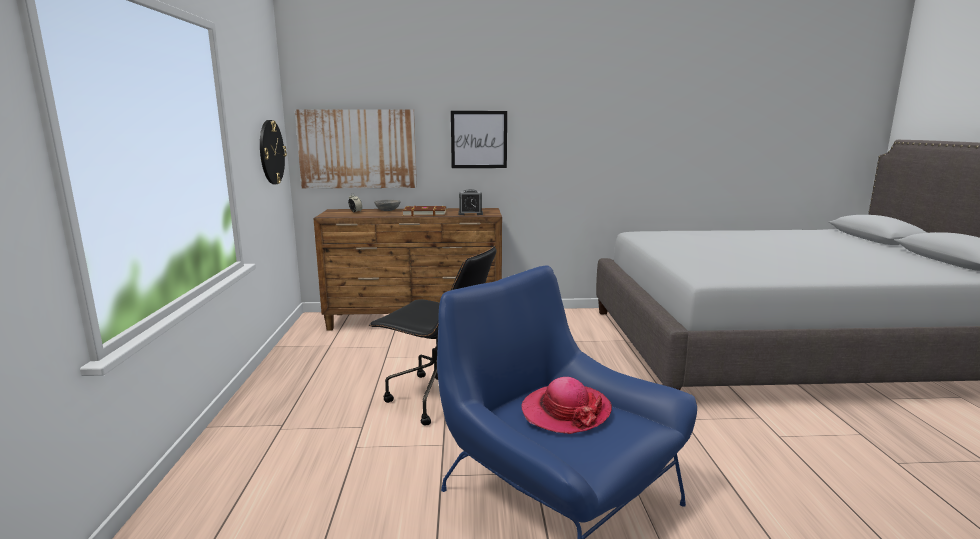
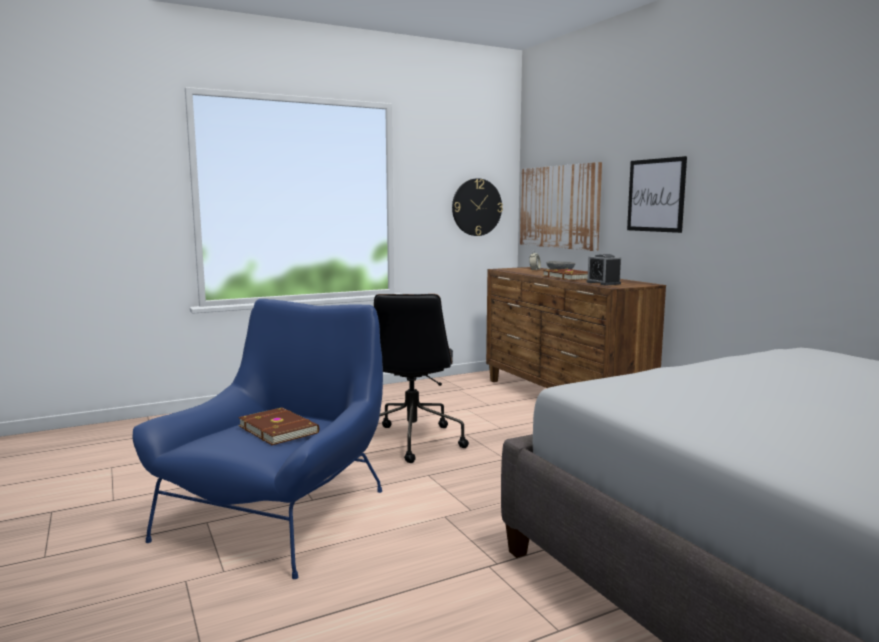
camera: 65 degrees right, 5 degrees down
(565, 411) = (279, 429): hat -> brown book

